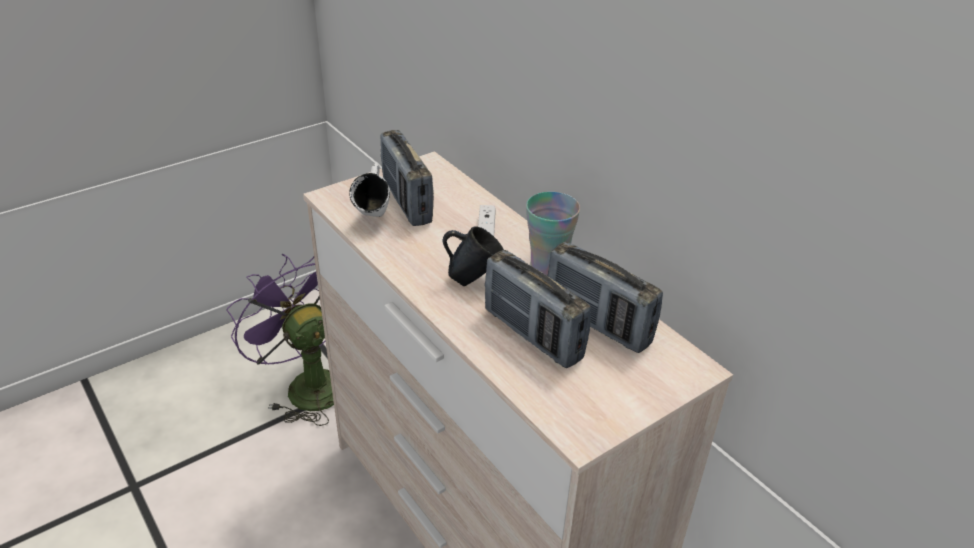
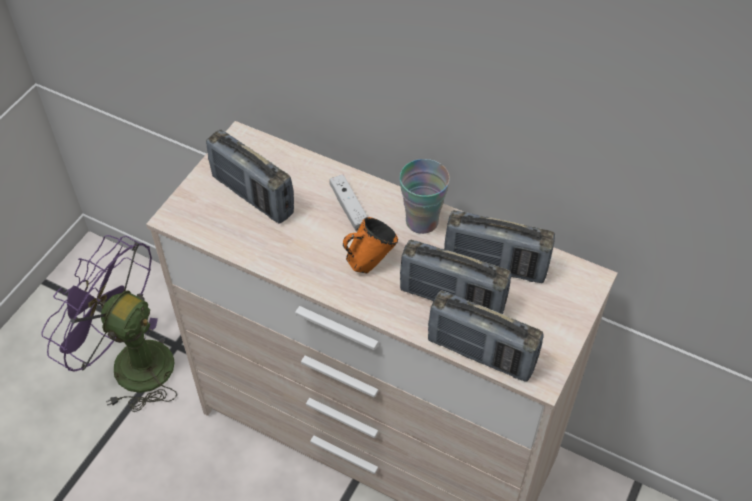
camera: 25 degrees left, 15 degrees up
(374, 220) = (238, 230): white mug -> none
(473, 279) = (369, 262): blue mug -> orange mug
(529, 390) = (480, 354): none -> radio

